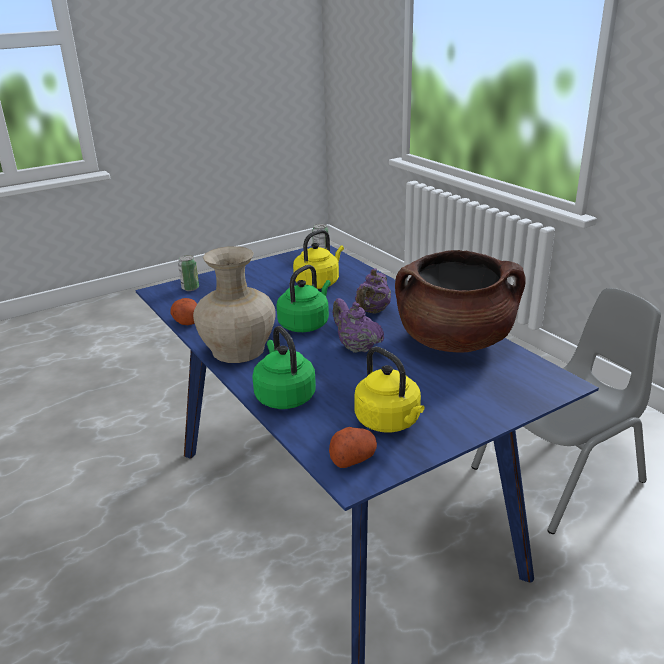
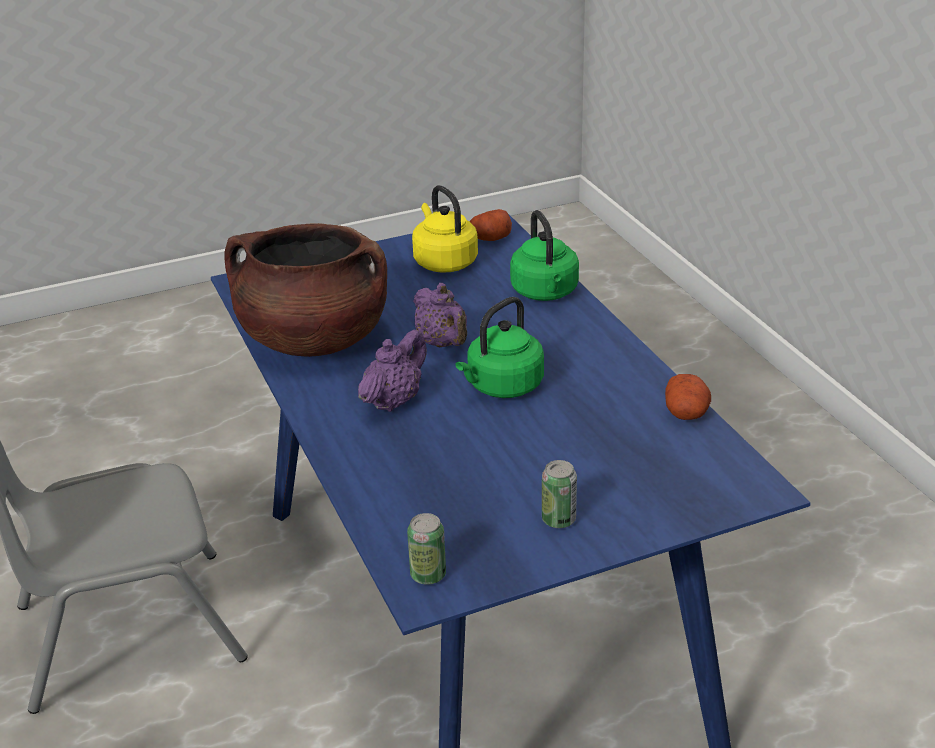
camera: 170 degrees left, 5 degrees up
(190, 288) = (701, 491): can -> can (558, 520)
(239, 349) = (599, 355): beige vase -> none
(318, 283) = (459, 477): yellow kettle -> none

